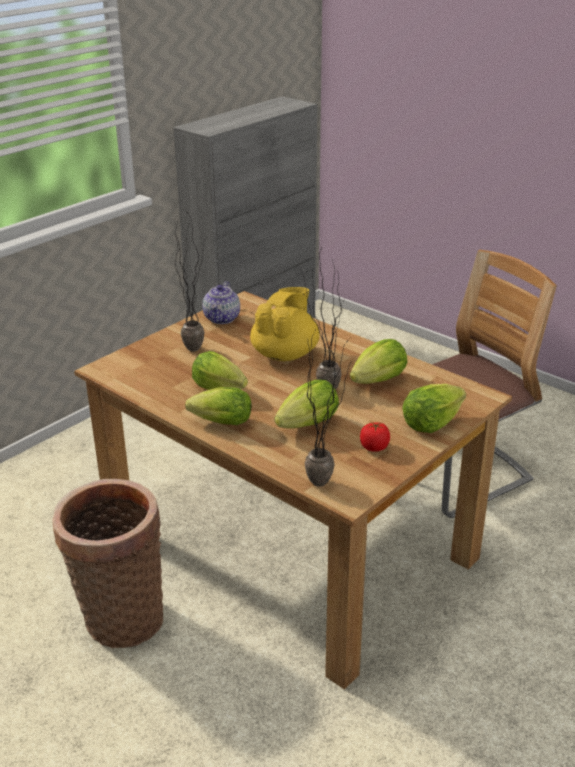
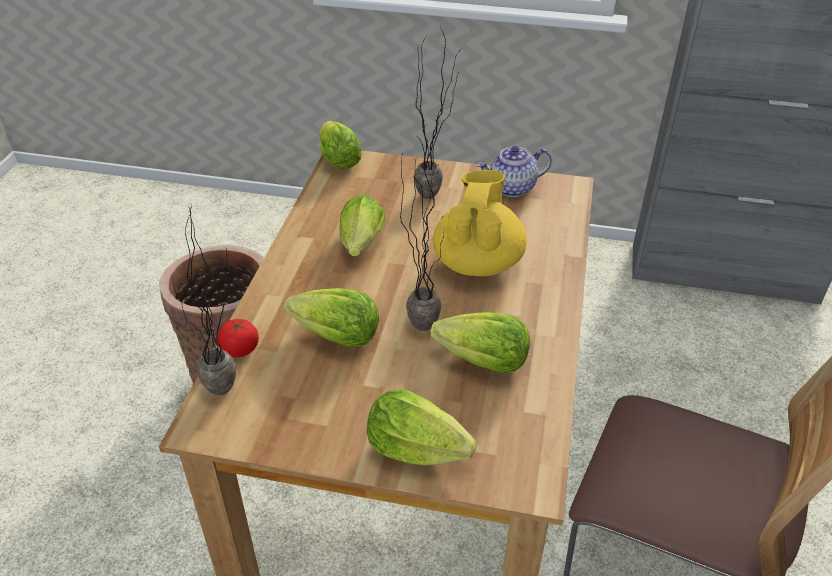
camera: 60 degrees right, 10 degrees up
(218, 422) = (295, 269): lettuce -> lettuce (337, 159)
(285, 354) = (477, 262): yellow teapot -> yellow teapot turned 75 degrees counterclockwise
(374, 447) = (324, 411): tomato -> tomato (240, 349)

